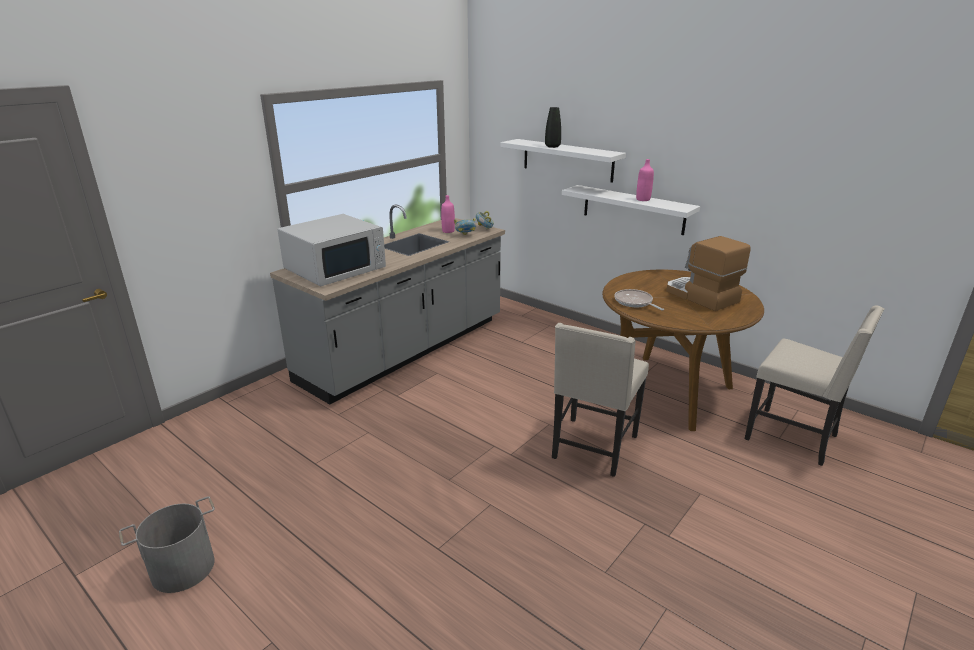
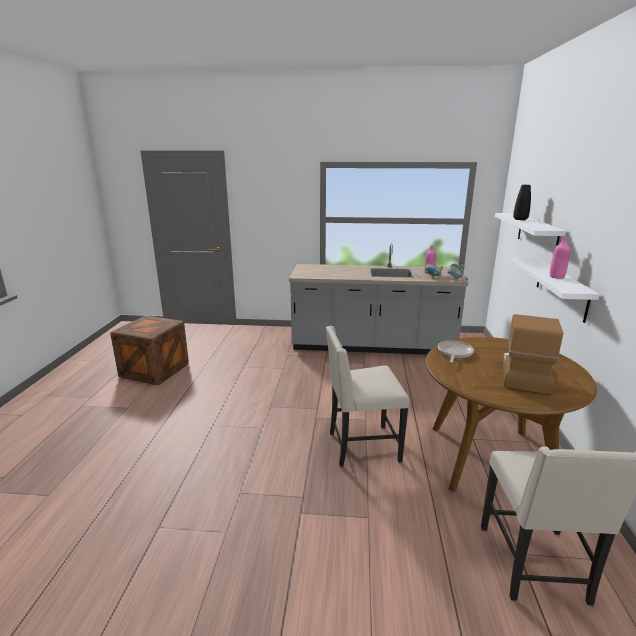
camera: 55 degrees right, 5 degrees down
(183, 568) = (154, 370): grey bucket -> crate
(336, 268) = (323, 270): white microwave -> none

